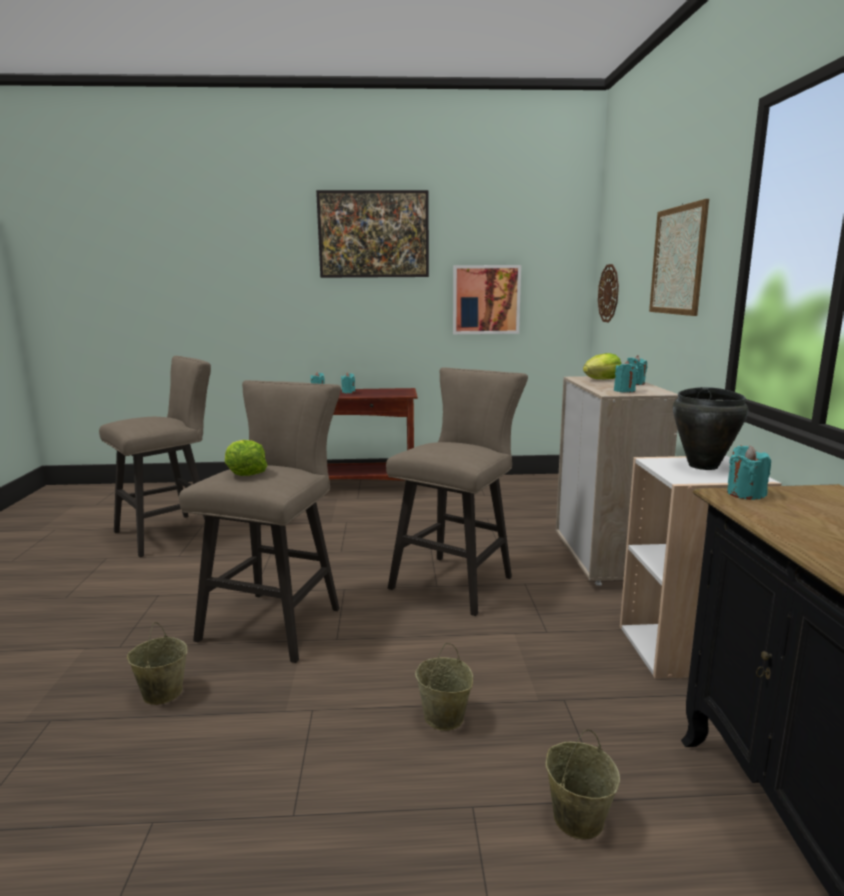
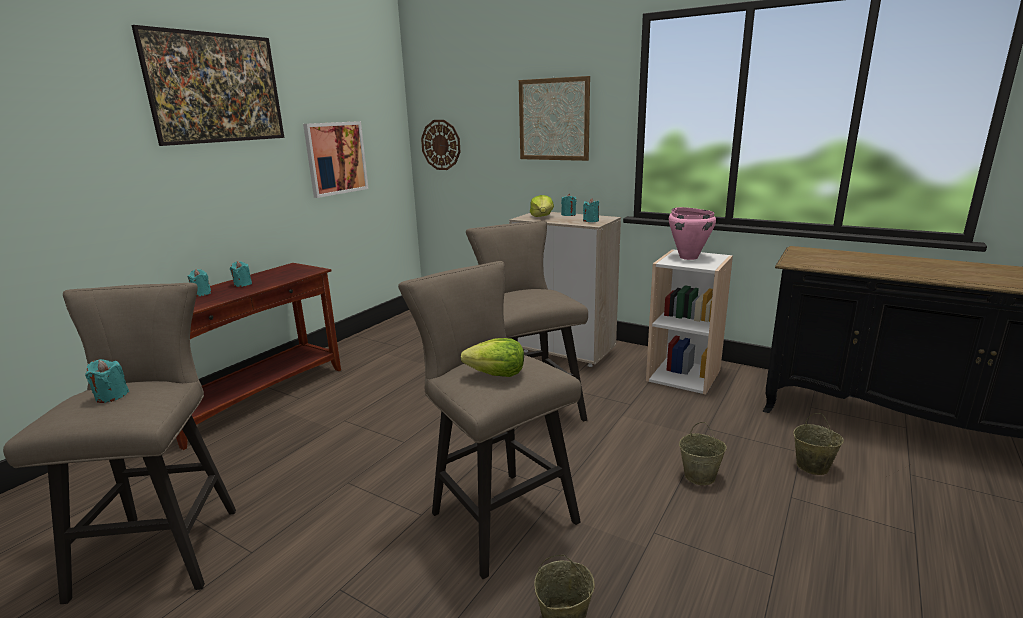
camera: 55 degrees left, 5 degrees up
(703, 466) = (688, 257): black cooking pot -> pink cooking pot
(745, 494) = (796, 260): turquoise candle -> turquoise candle (111, 396)

